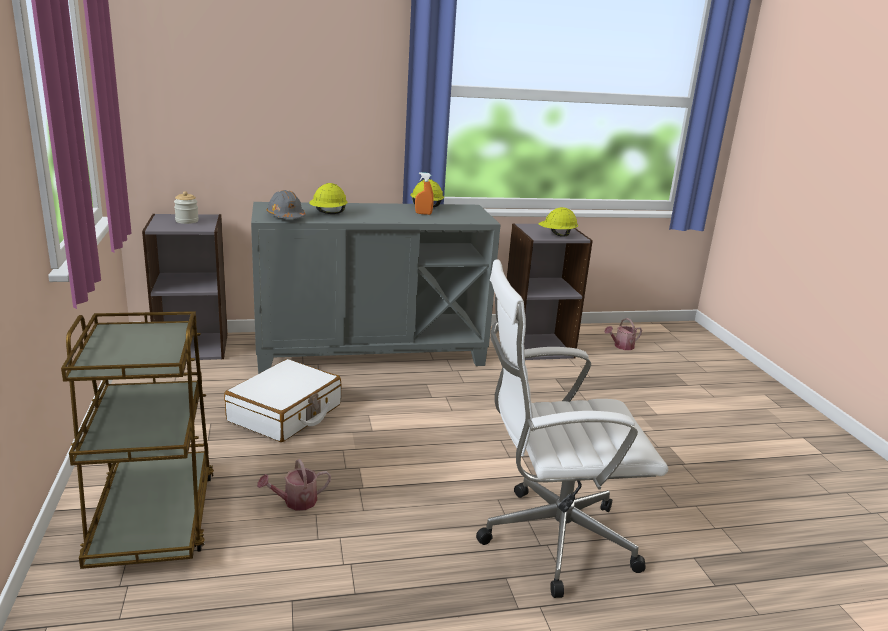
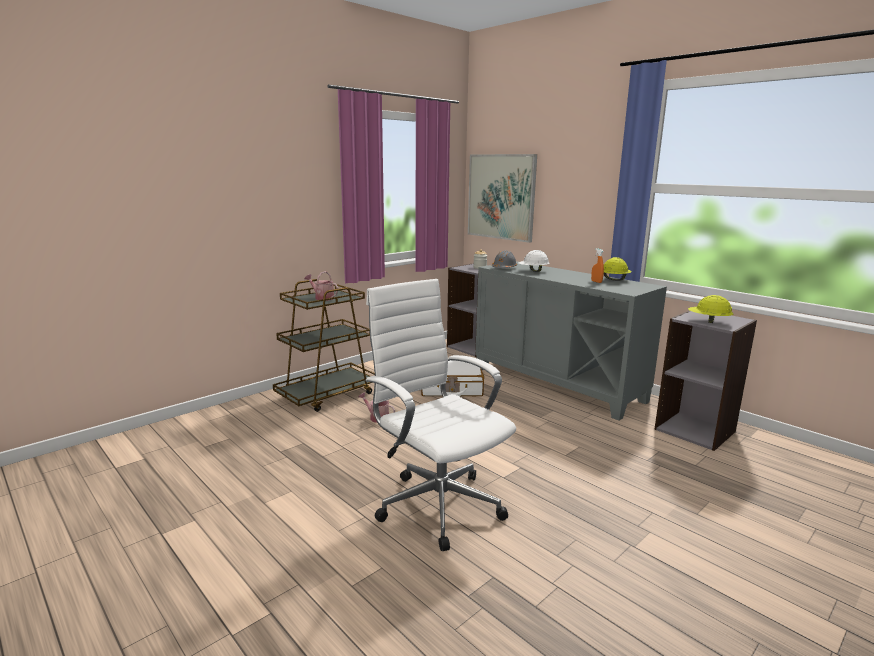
camera: 60 degrees right, 5 degrees down
(194, 102) = (501, 197): none -> picture
(328, 214) = (533, 271): yellow hard hat -> white hard hat
(621, 346) = (792, 467): watering can -> watering can (322, 298)

